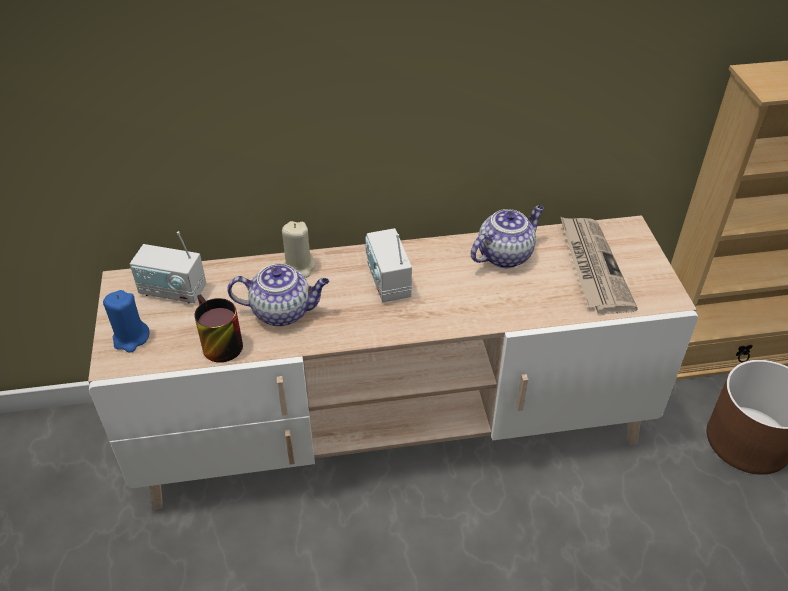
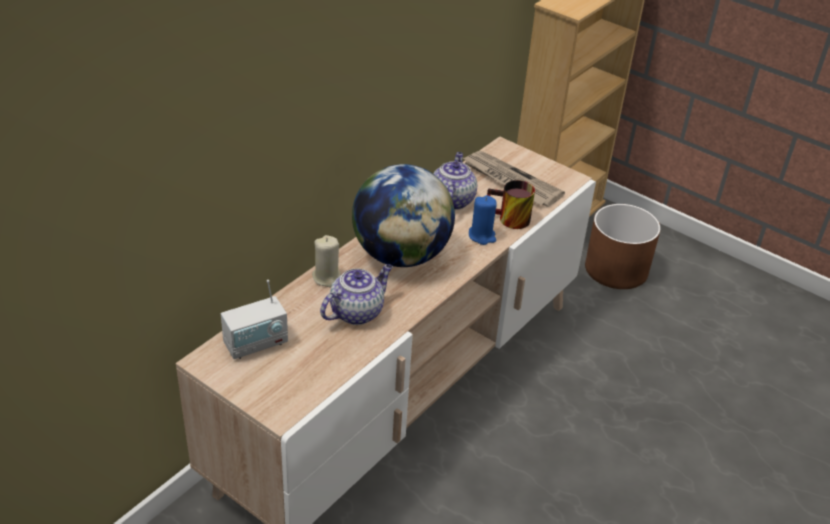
camera: 45 degrees left, 5 degrees down
(131, 338) = (271, 391): blue candle -> blue candle (482, 236)
(216, 344) = (339, 358): mug -> mug (508, 220)
(388, 282) = (401, 255): radio -> globe

